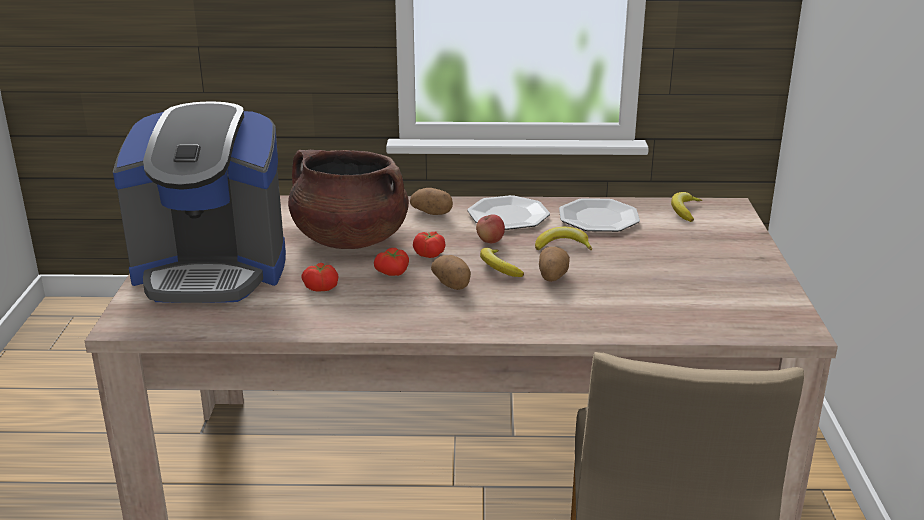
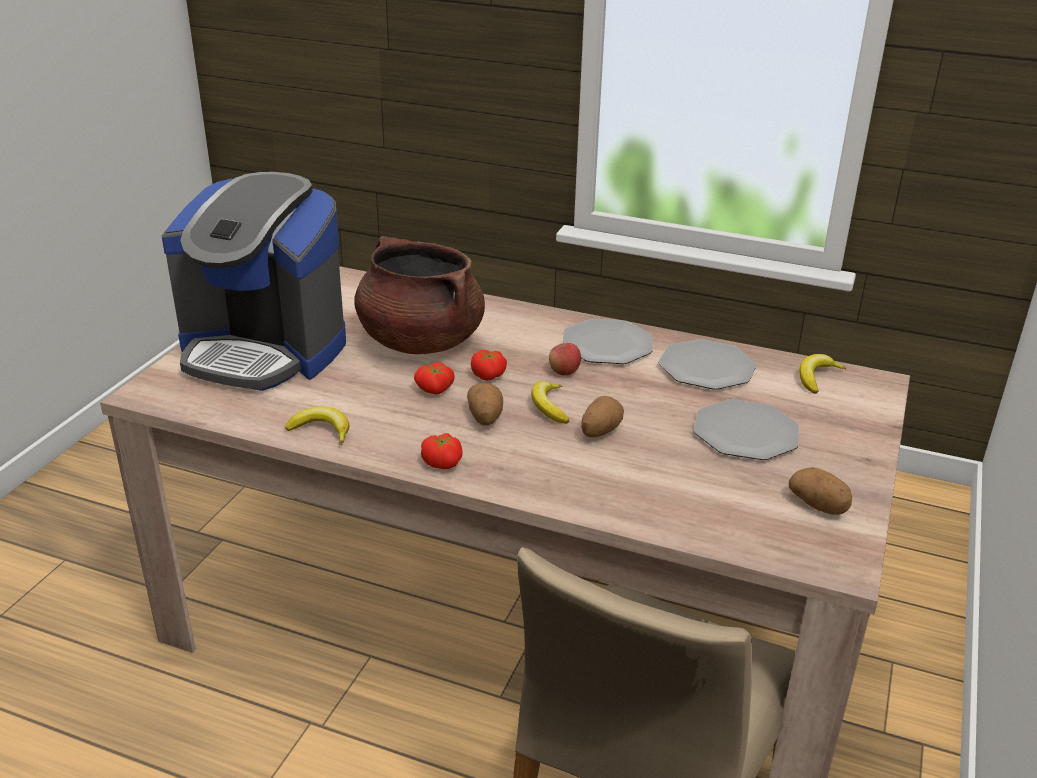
camera: 20 degrees right, 5 degrees up
(322, 287) = (353, 391): tomato -> tomato (443, 462)
(432, 213) = (528, 326): potato -> potato (819, 505)
(562, 245) = (640, 394): banana -> banana (322, 431)
(662, 257) = (745, 432): none -> plate

